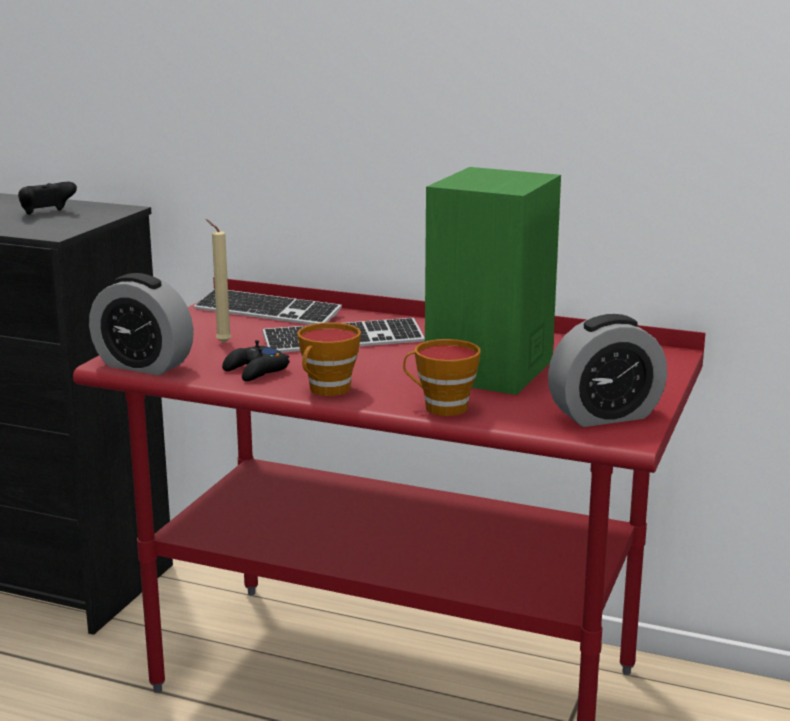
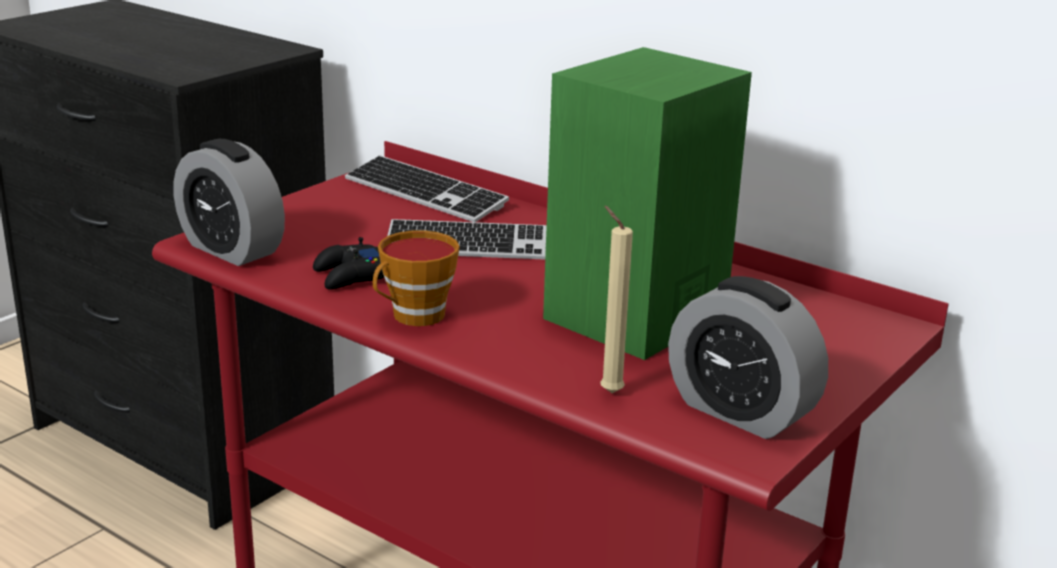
camera: 15 degrees right, 5 degrees up
(47, 214) = (201, 47): black game controller -> none
(221, 342) = (341, 230): beige candle -> beige candle (608, 391)
(440, 407) = (534, 364): cup -> none
(604, 415) = (740, 412): alarm clock -> alarm clock turned 45 degrees clockwise

